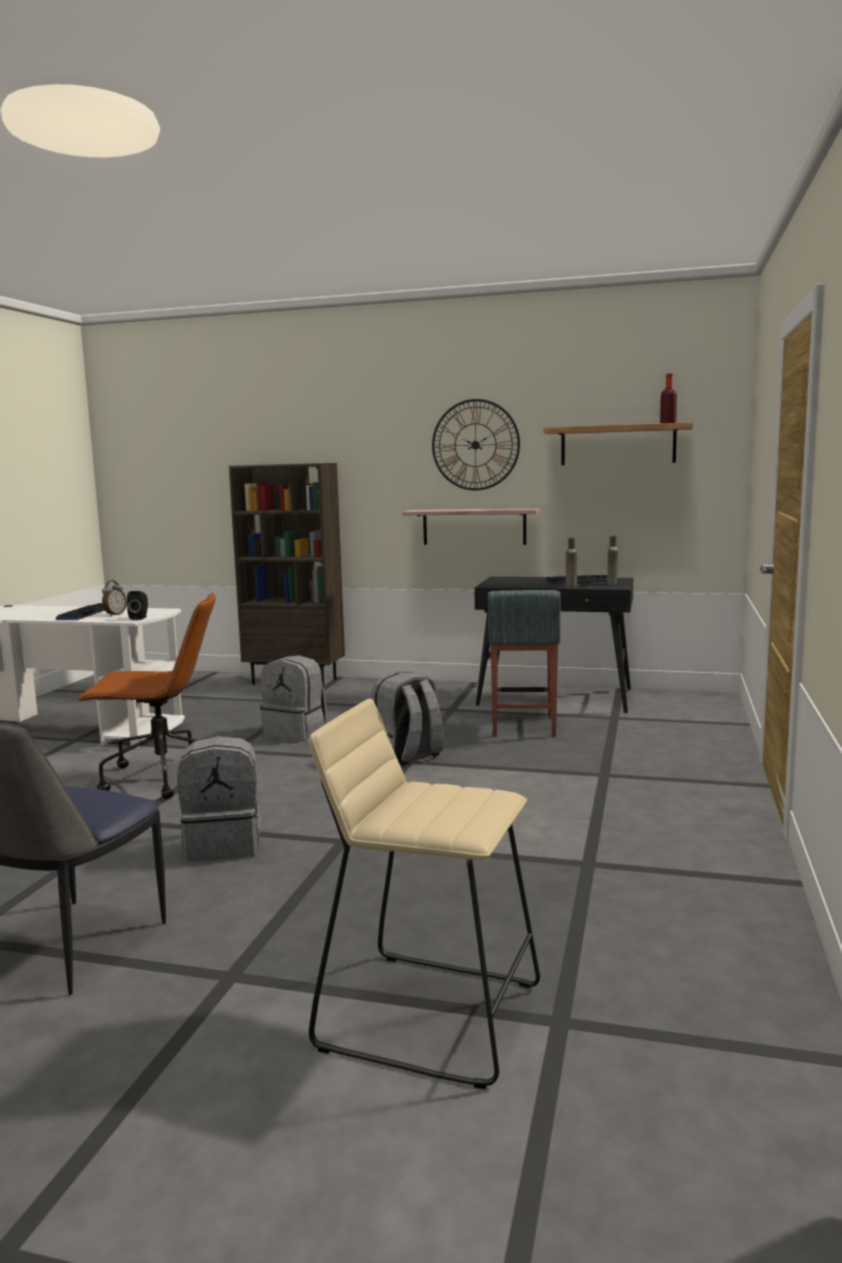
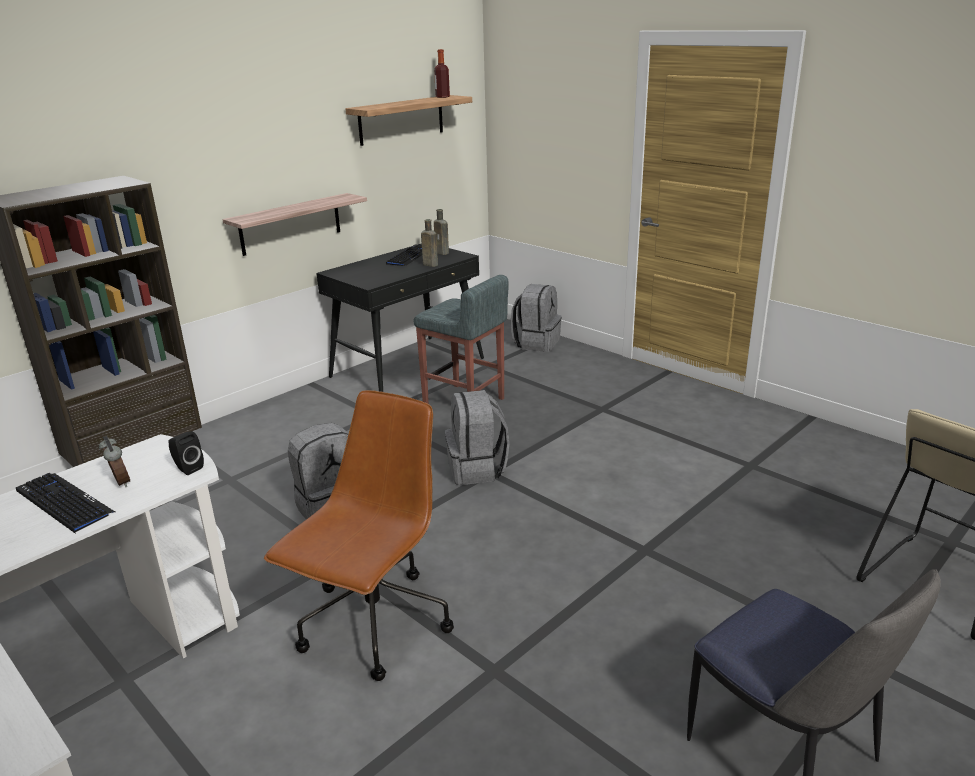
camera: 60 degrees left, 15 degrees up
(224, 845) = (607, 615): grey backpack -> grey backpack (536, 343)
(475, 445) = (280, 133): wall clock -> none

